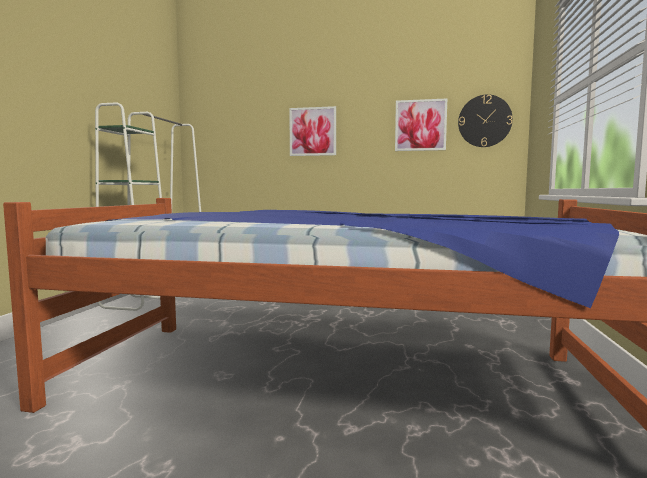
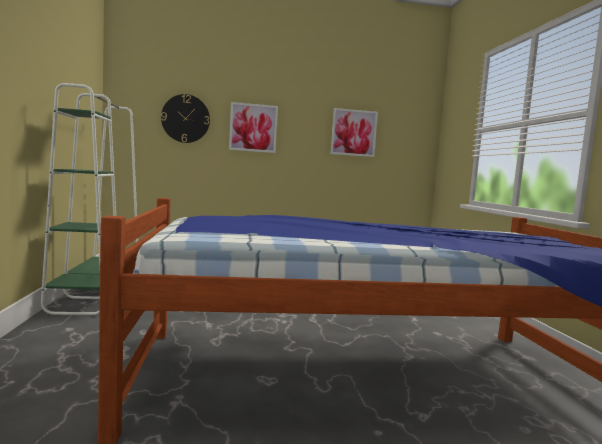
camera: 20 degrees left, 0 degrees up
(484, 121) = (406, 135): wall clock -> wall clock (185, 118)

